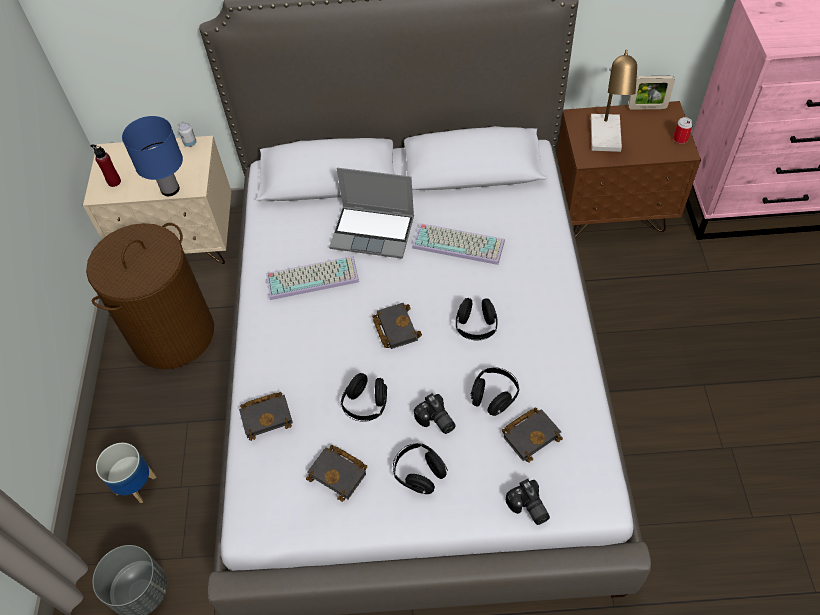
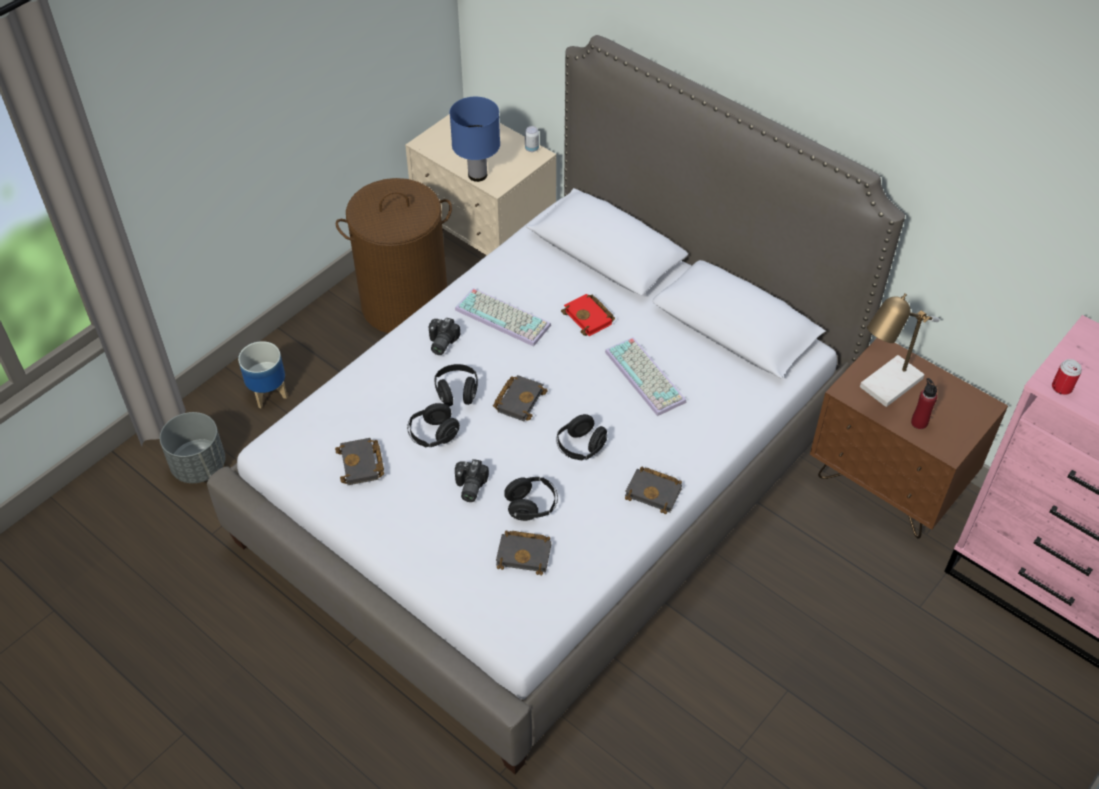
camera: 40 degrees right, 5 degrees down
(114, 182) = (445, 141): red bottle -> red bottle (919, 422)
(267, 416) = (360, 388): black book -> black book (655, 492)
(374, 232) = (590, 318): laptop -> red book
(419, 473) = (415, 511): black headphones -> black headphones (457, 392)
(528, 508) = (460, 598): camera -> camera (440, 343)
(647, 107) = (965, 389): picture frame -> none
(680, 139) = (960, 438): can -> can (1061, 387)

